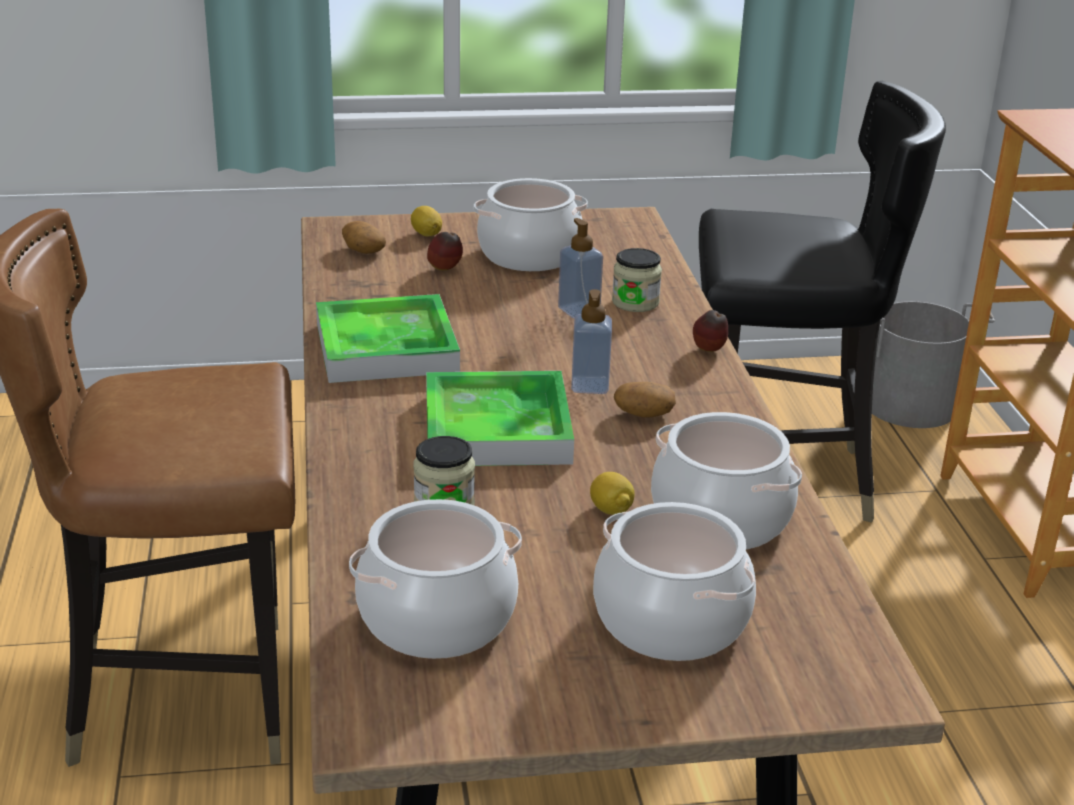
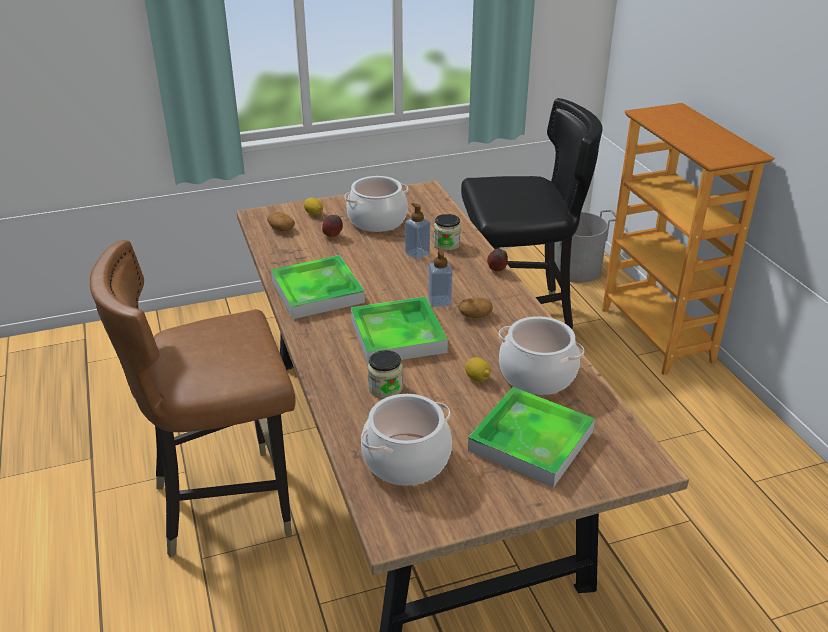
camera: 10 degrees left, 5 degrees up
(670, 620) = (531, 441): cooking pot -> tray

